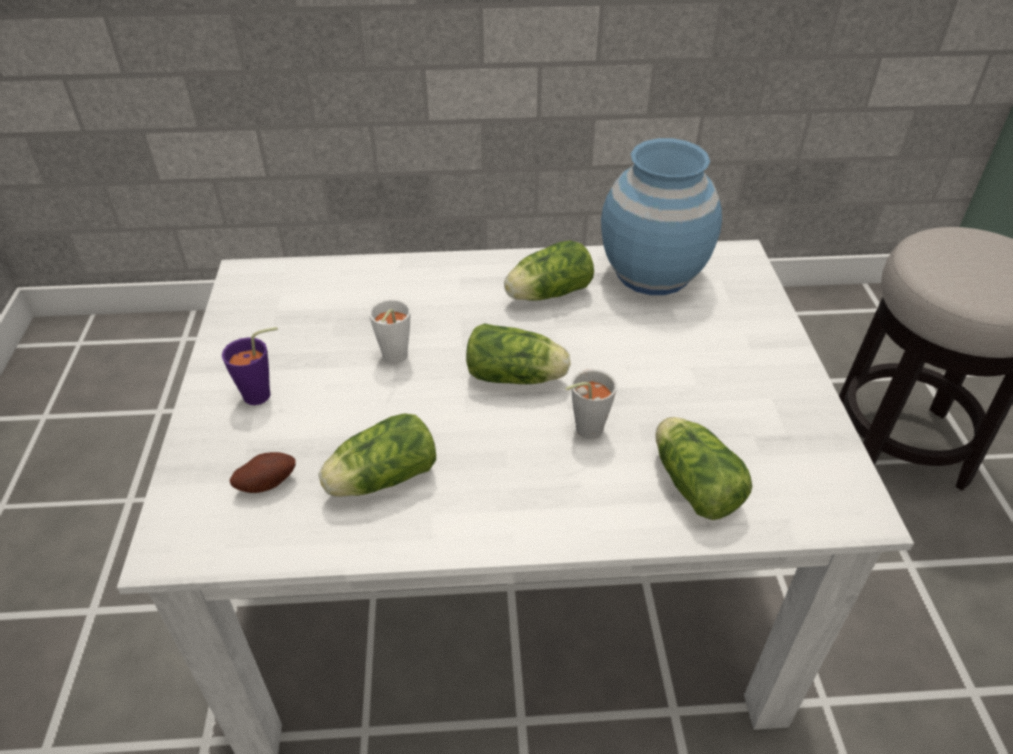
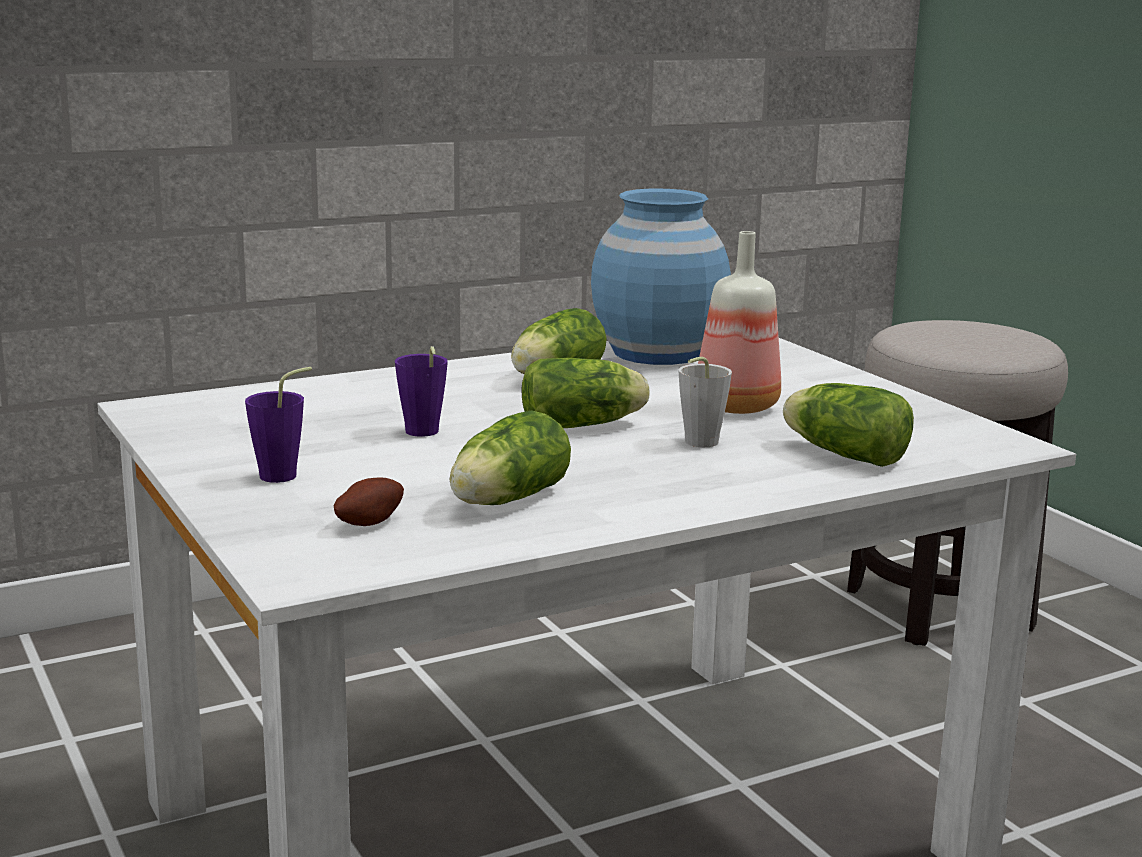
camera: 25 degrees left, 25 degrees down
(392, 359) = (422, 433): white cup -> purple cup
(655, 378) = (734, 407): none -> bottle

